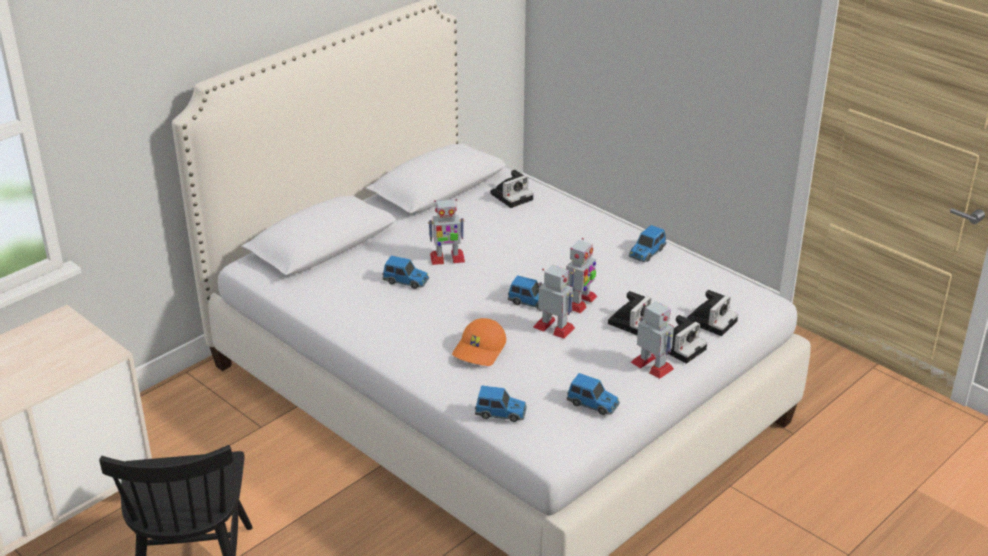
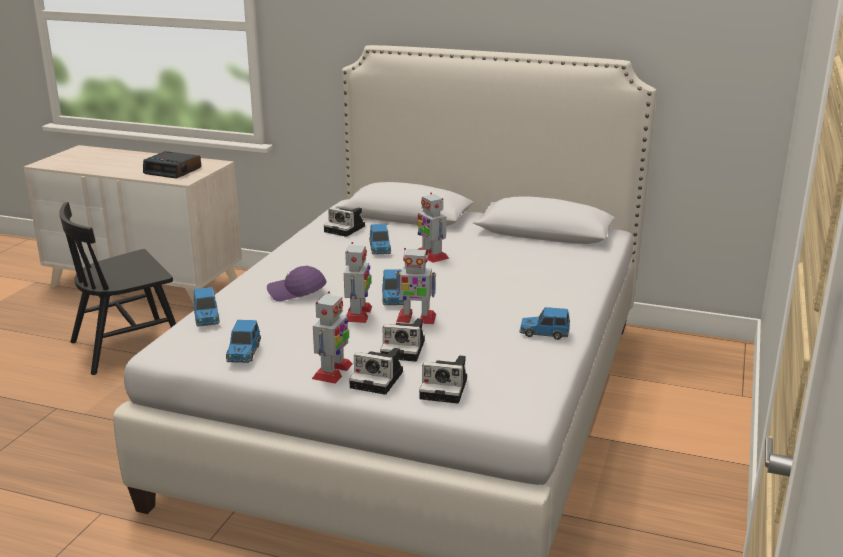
camera: 65 degrees right, 10 degrees down
(55, 355) = (173, 171): none -> alarm clock
(480, 350) = (296, 293): orange cap -> purple cap
(512, 196) = (569, 258): camera -> camera (346, 229)

